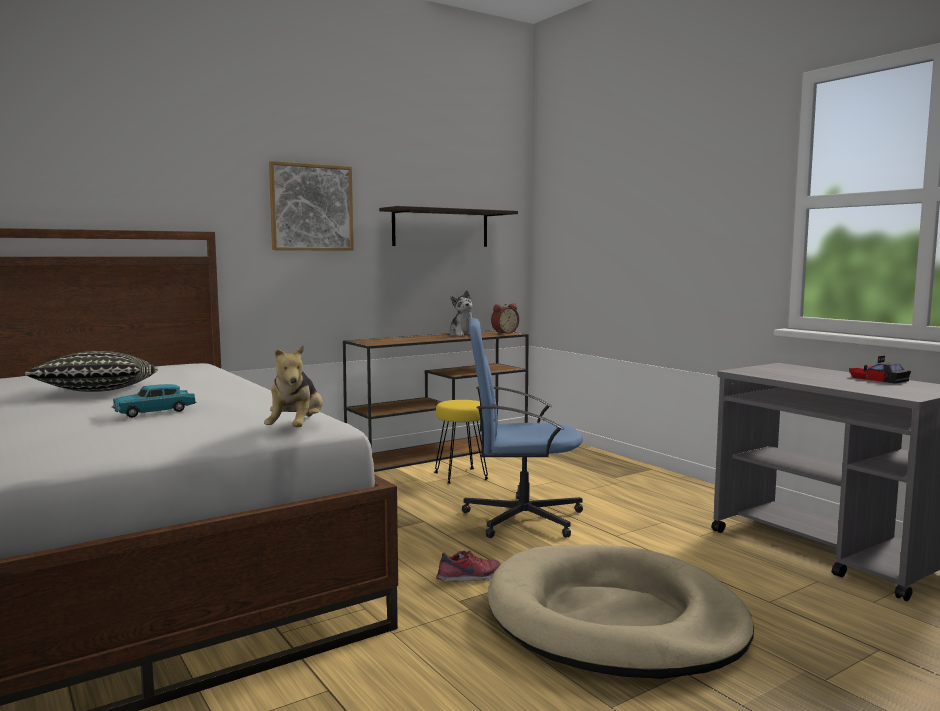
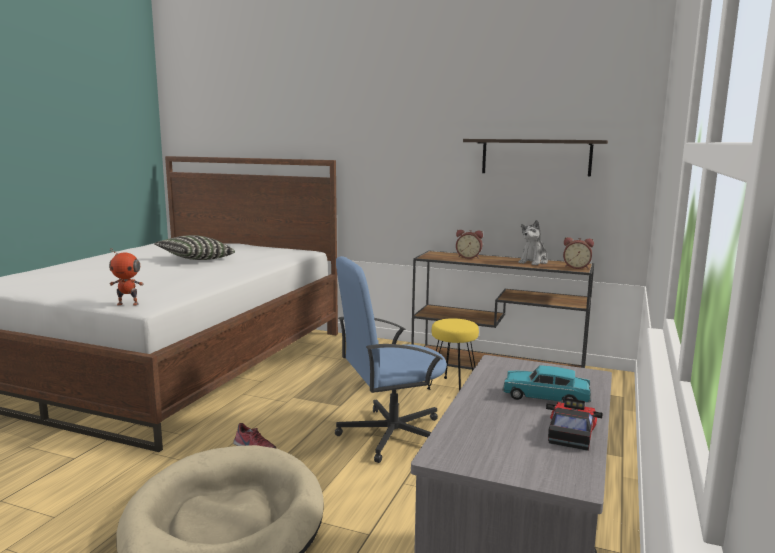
camera: 55 degrees right, 5 degrees up
(155, 412) = (151, 277): turquoise toy car -> turquoise toy car (545, 397)
(297, 429) = (128, 304): plush toy -> toy robot
(311, 207) = (411, 140): picture -> none
(404, 339) = (468, 257): none -> alarm clock
(521, 518) = (390, 434): blue office chair -> blue office chair turned 75 degrees counterclockwise

